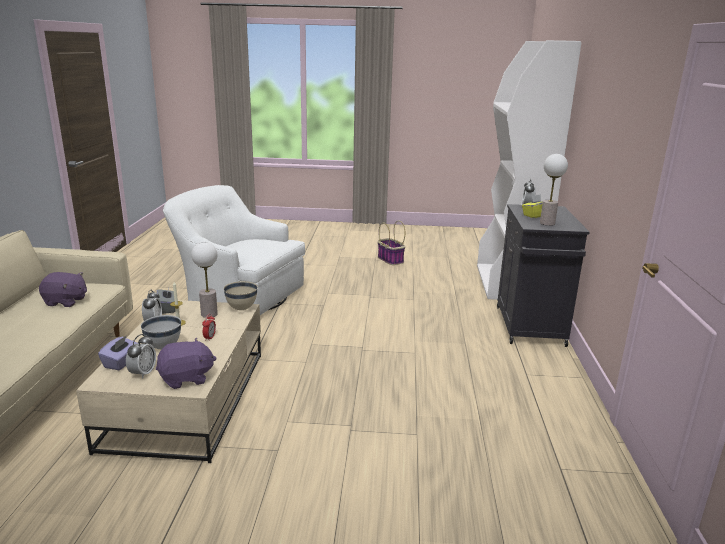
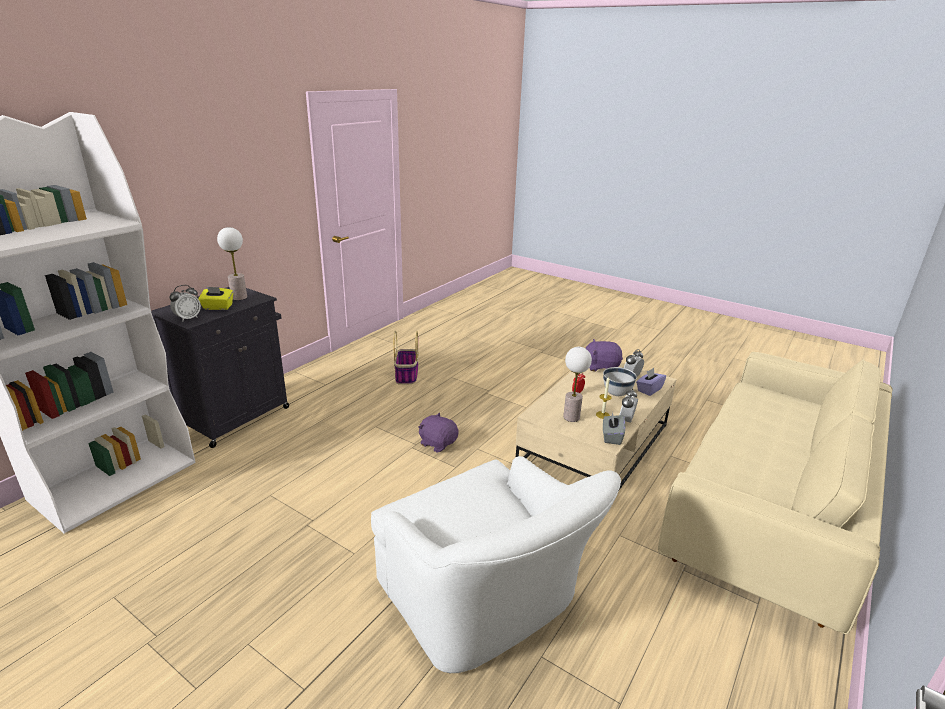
camera: 150 degrees left, 5 degrees up
(65, 301) = (733, 481): purple plush toy -> purple plush toy (438, 443)
(241, 308) = (538, 415): beige bowl -> none
(390, 259) = (133, 623): basket -> basket (406, 376)

